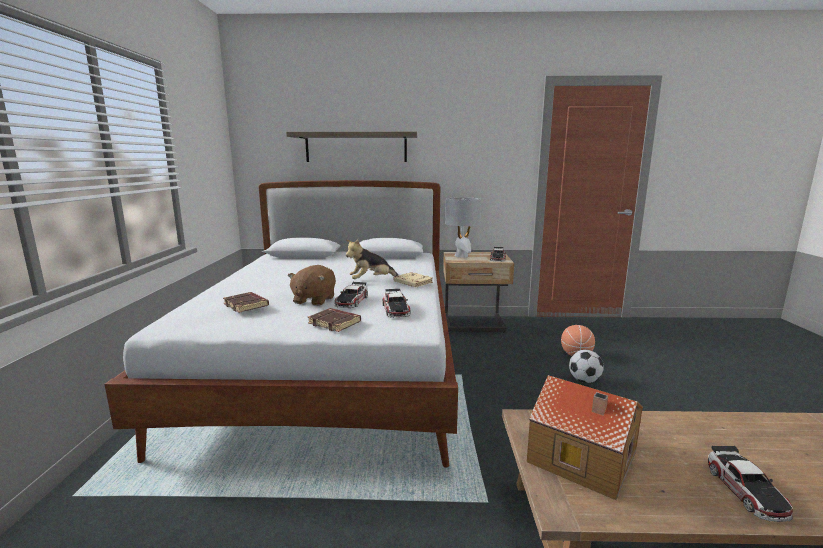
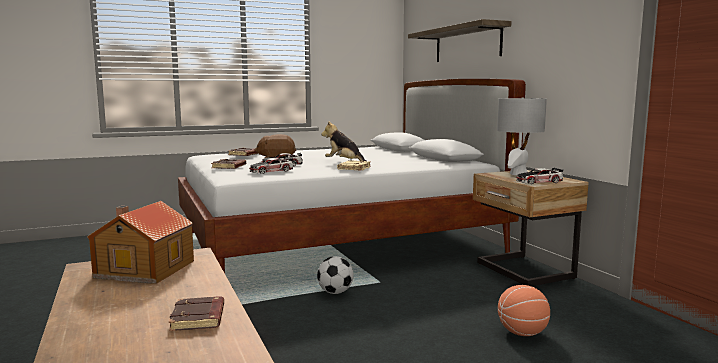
camera: 65 degrees right, 5 degrees down
(584, 380) = (445, 341): football -> football (335, 292)
(729, 433) = (199, 318): none -> brown book
(746, 490) = (102, 317): toy car -> none

